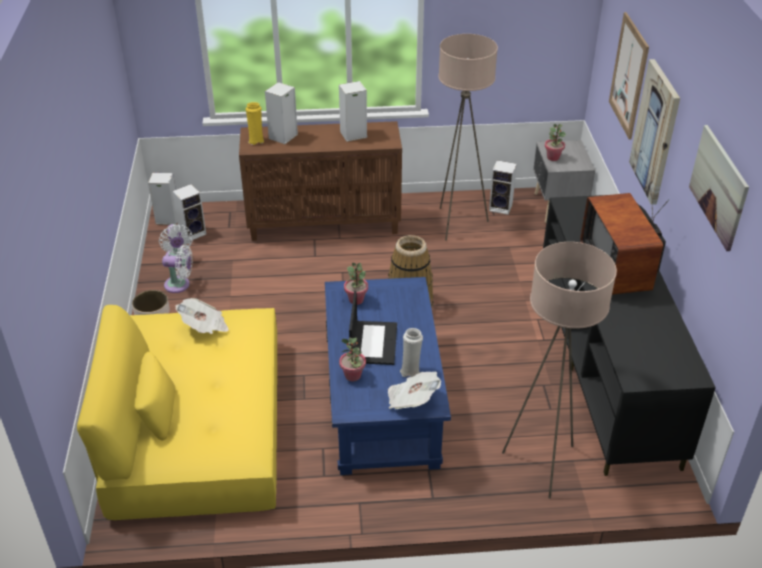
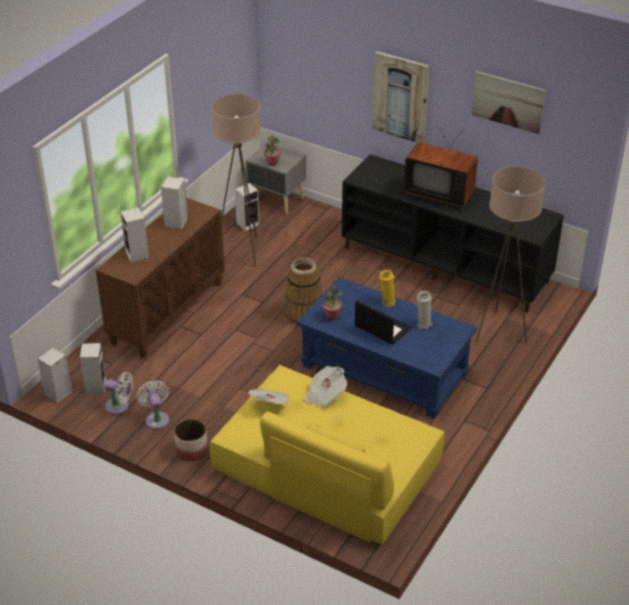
camera: 55 degrees left, 0 degrees up
(180, 285) = (156, 419): white fan -> white fan turned 60 degrees counterclockwise
(256, 140) = (125, 269): yellow vase -> yellow vase (387, 302)
(353, 376) = (405, 349): potted plant -> none
(411, 400) = (449, 335): newspaper -> newspaper (325, 395)
(628, 76) = (336, 72): picture -> none

